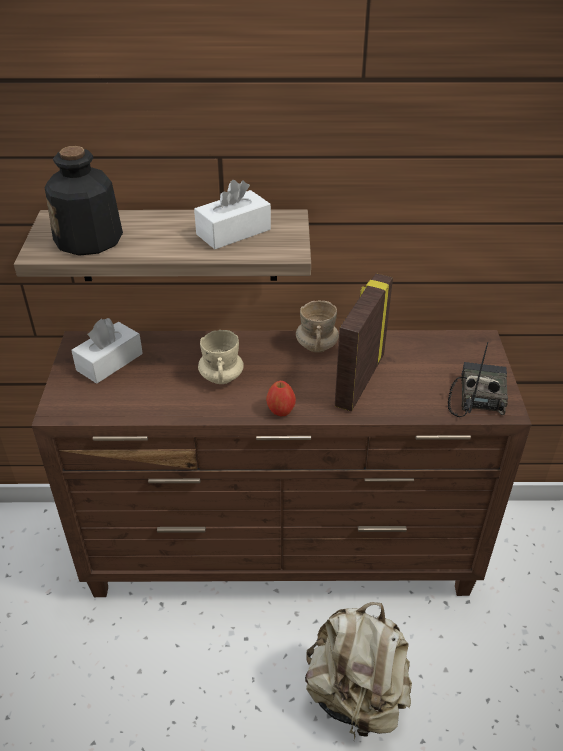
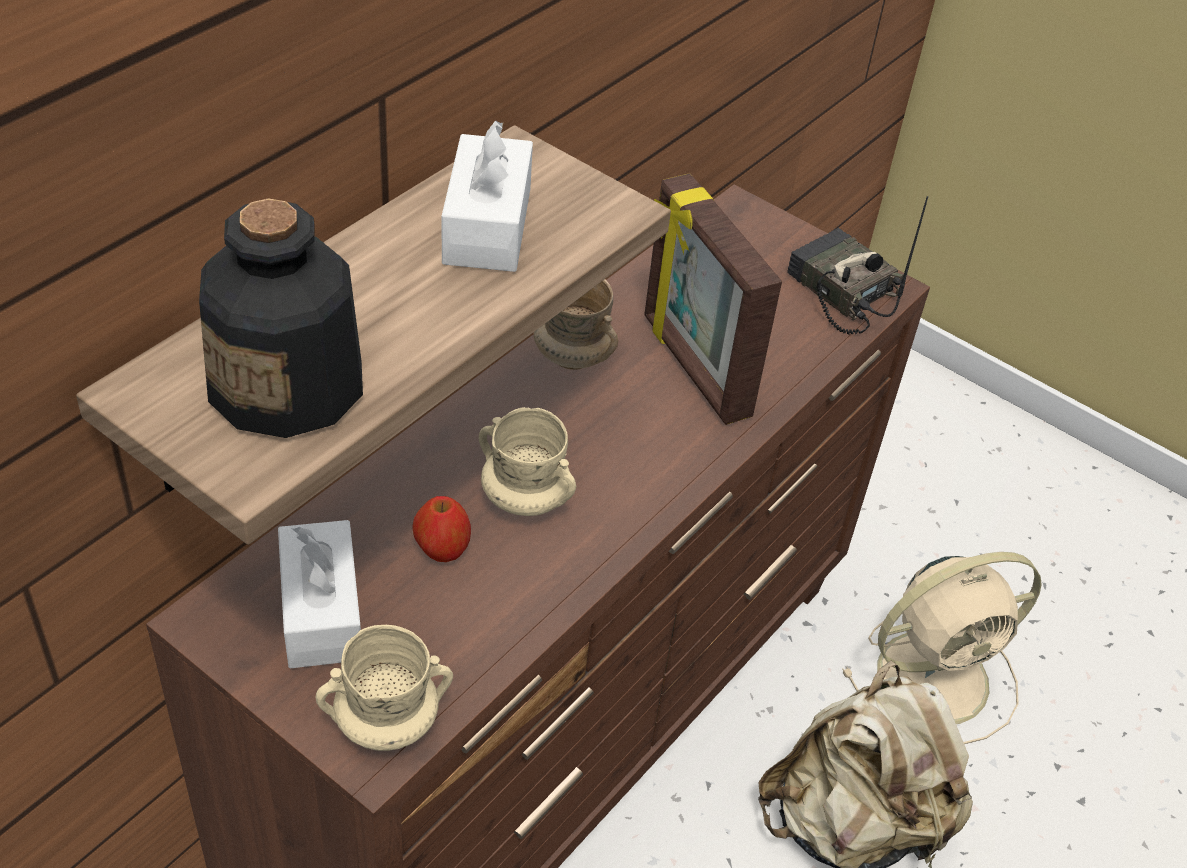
camera: 55 degrees left, 5 degrees up
(73, 405) = (386, 723): none -> beige mug
(281, 410) = (673, 483): apple -> apple (442, 550)
(482, 680) = (937, 676): none -> beige fan

